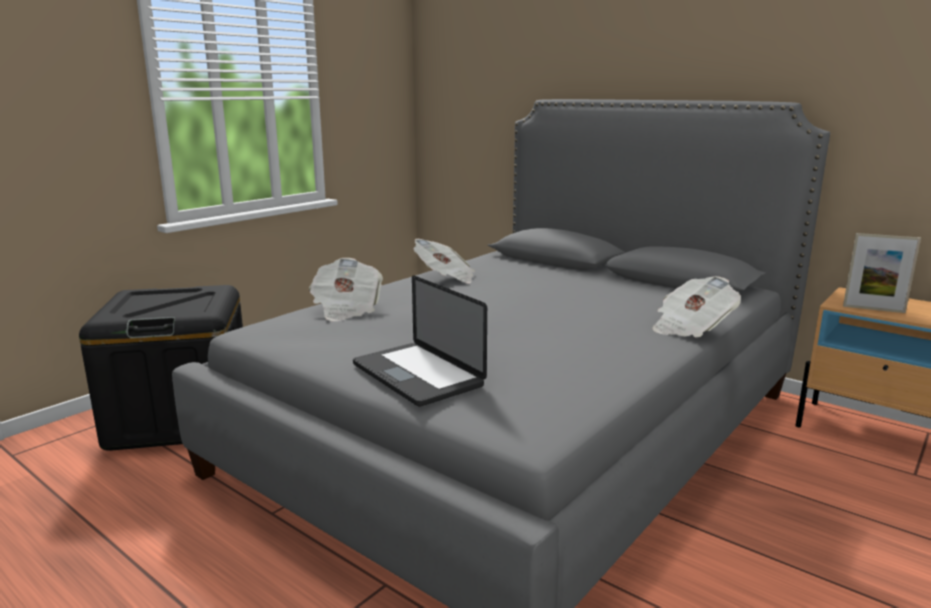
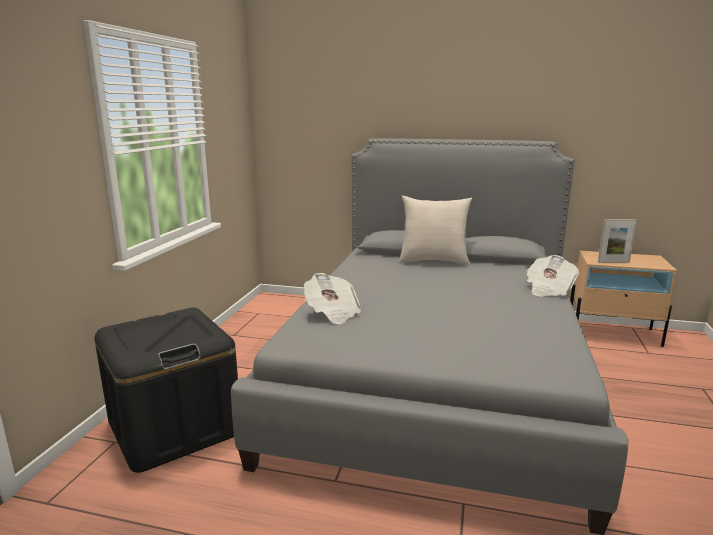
camera: 25 degrees left, 0 degrees up
(417, 375) = (454, 353): laptop -> none
(445, 277) = (356, 276): newspaper -> none
(577, 274) = (433, 261): none -> beige pillow

